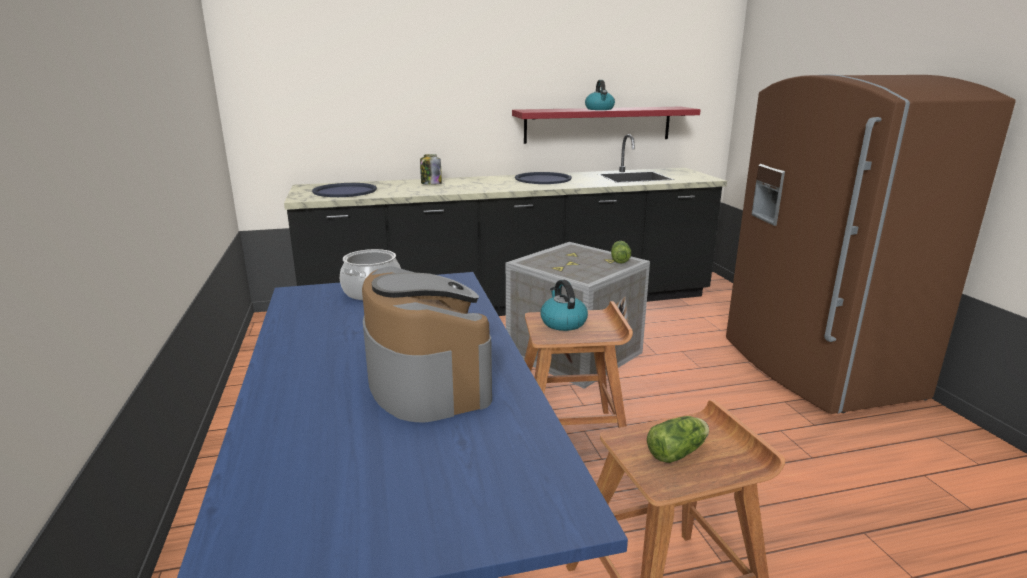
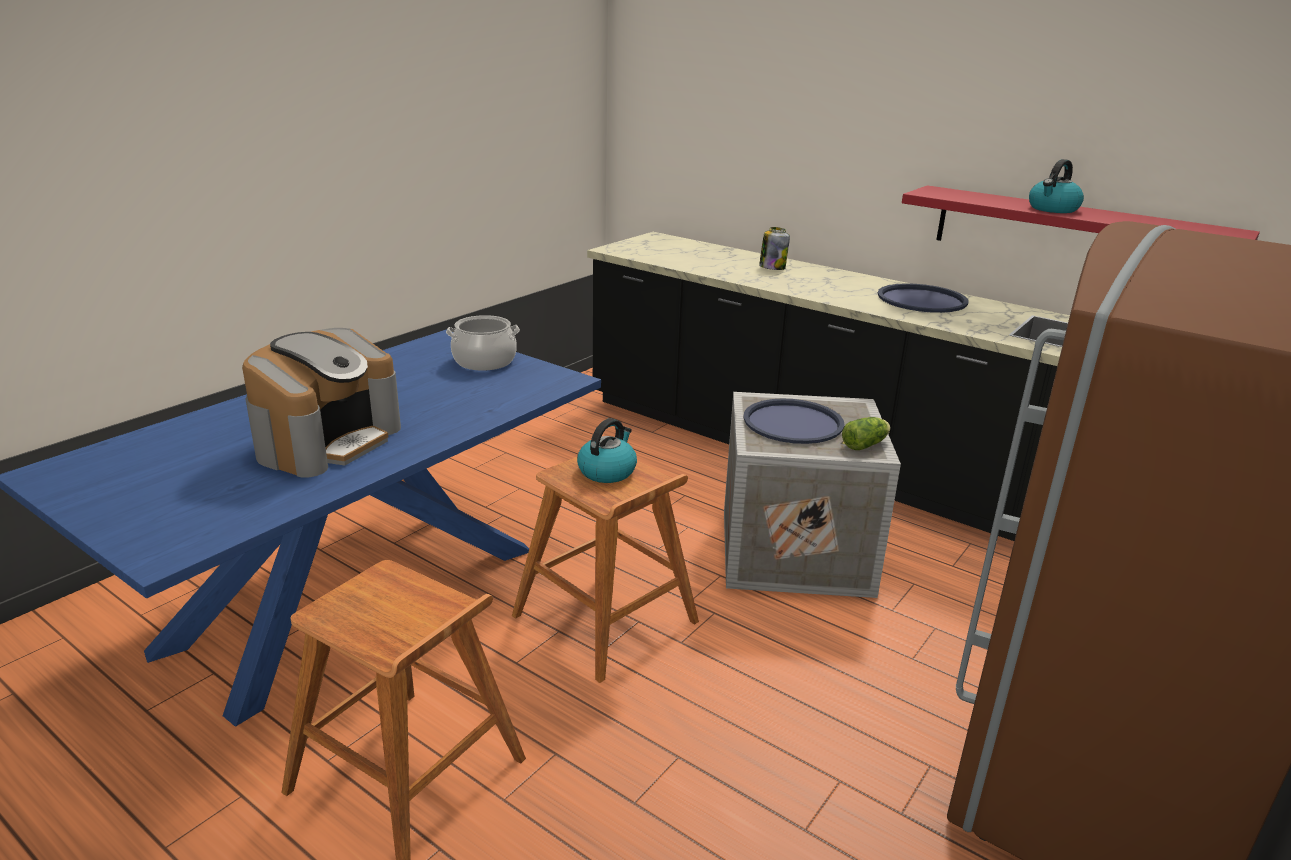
camera: 50 degrees right, 5 degrees up
(345, 191) = (668, 252): blue tray -> blue tray (793, 423)
(679, 452) = (385, 609): lettuce -> none

